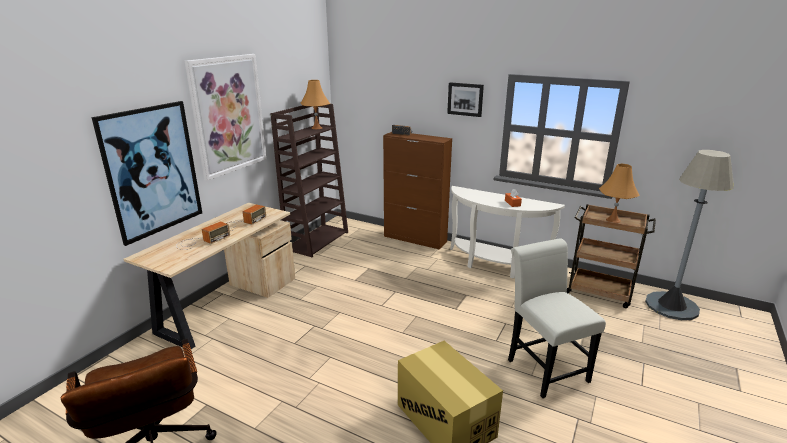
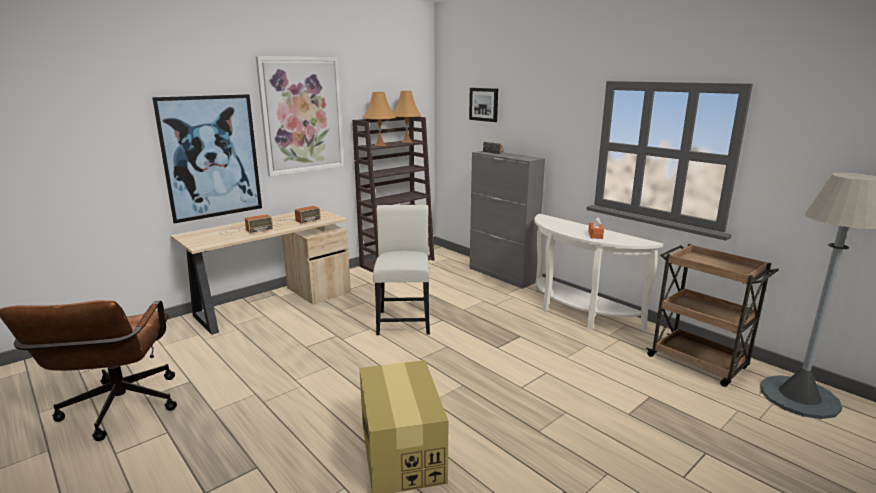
camera: 20 degrees right, 5 degrees down
(415, 239) = (502, 275): brown cabinet -> grey cabinet
(465, 99) = (560, 112): picture -> picture (484, 104)
(543, 367) = (560, 426): white chair -> white chair (404, 320)
(613, 220) = (715, 264): orange table lamp -> orange table lamp (380, 145)

